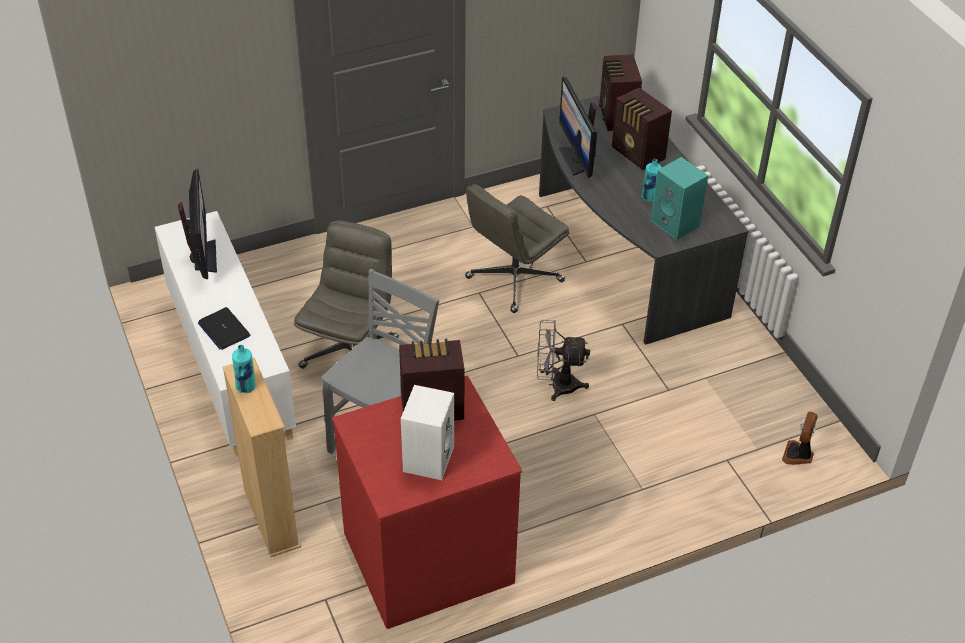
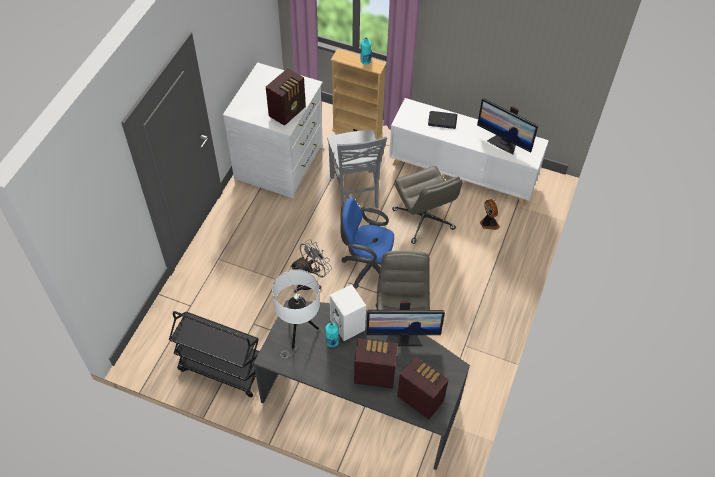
camera: 135 degrees right, 10 degrees up
(427, 555) = (280, 163): red dresser -> white dresser
(428, 457) = (265, 93): white speaker -> white speaker (348, 325)
(475, 353) = (367, 266): none -> blue office chair
(577, 160) = (402, 337): monitor -> monitor turned 150 degrees clockwise
(676, 223) = (298, 334): turquoise speaker -> white table lamp
(747, 372) = (221, 370): none -> black cart
(798, 454) = (156, 337): fan -> fan (488, 223)

